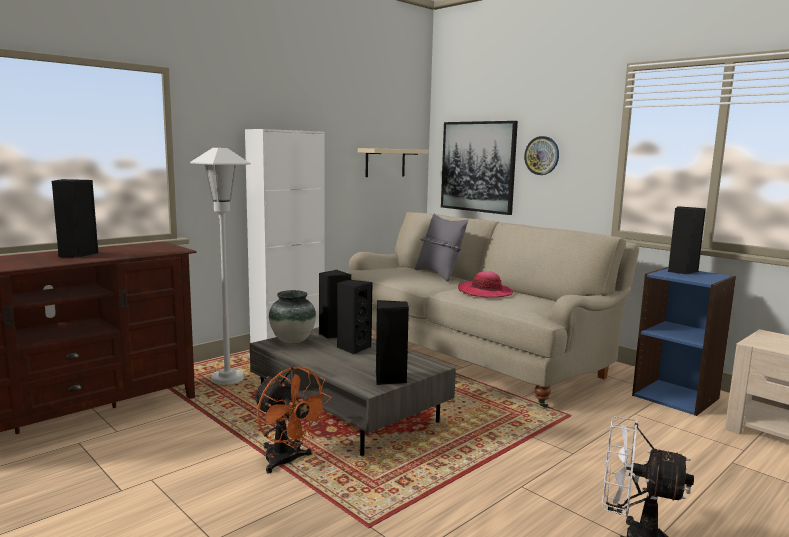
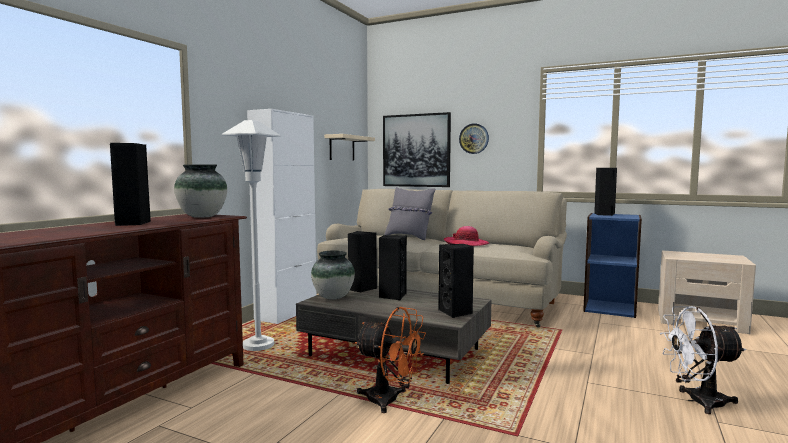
camera: 20 degrees left, 5 degrees down
(156, 248) = (202, 216): none -> vase

